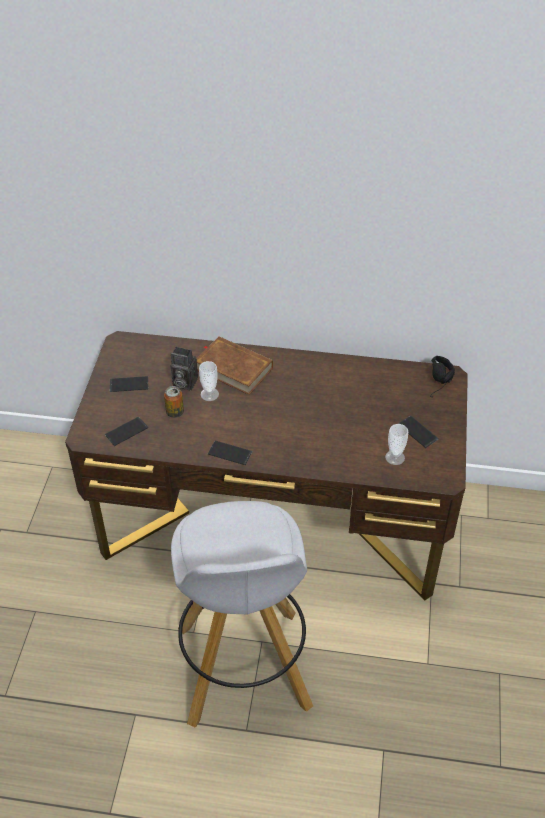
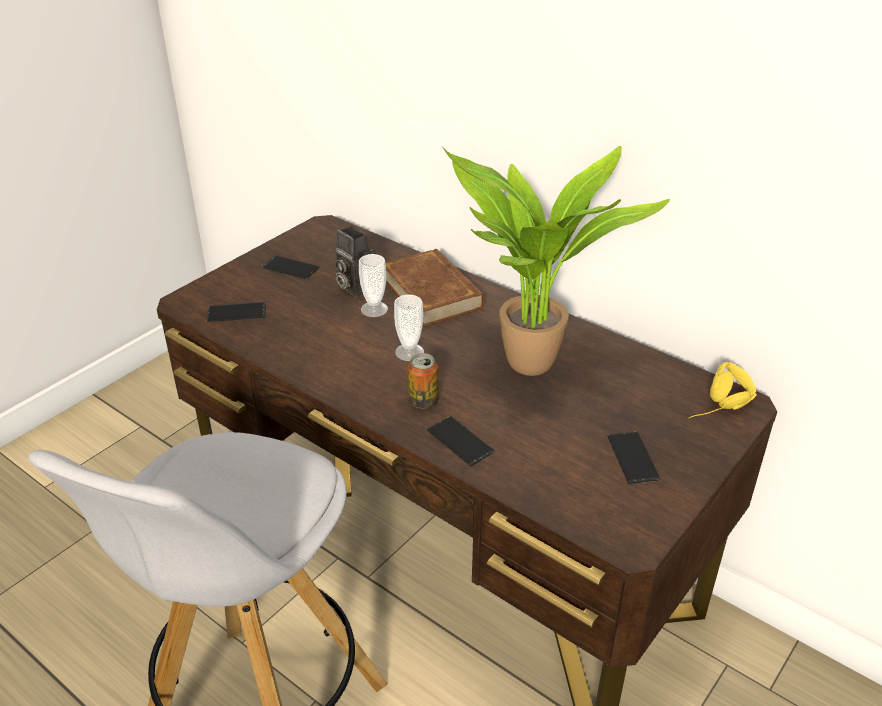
camera: 30 degrees right, 10 degrees down
(175, 412) = (313, 313): can -> can (423, 401)
(230, 453) = (336, 381): phone -> phone (460, 441)
(330, 400) = (530, 370): none -> potted plant
(395, 457) = (568, 478): cup -> cup (409, 352)
(442, 384) = (722, 410): black headphones -> yellow headphones

